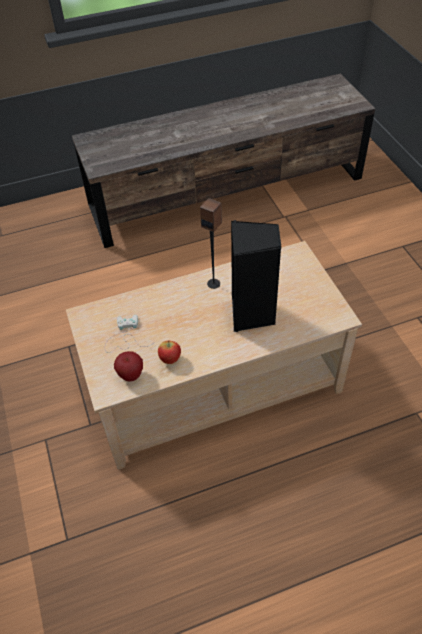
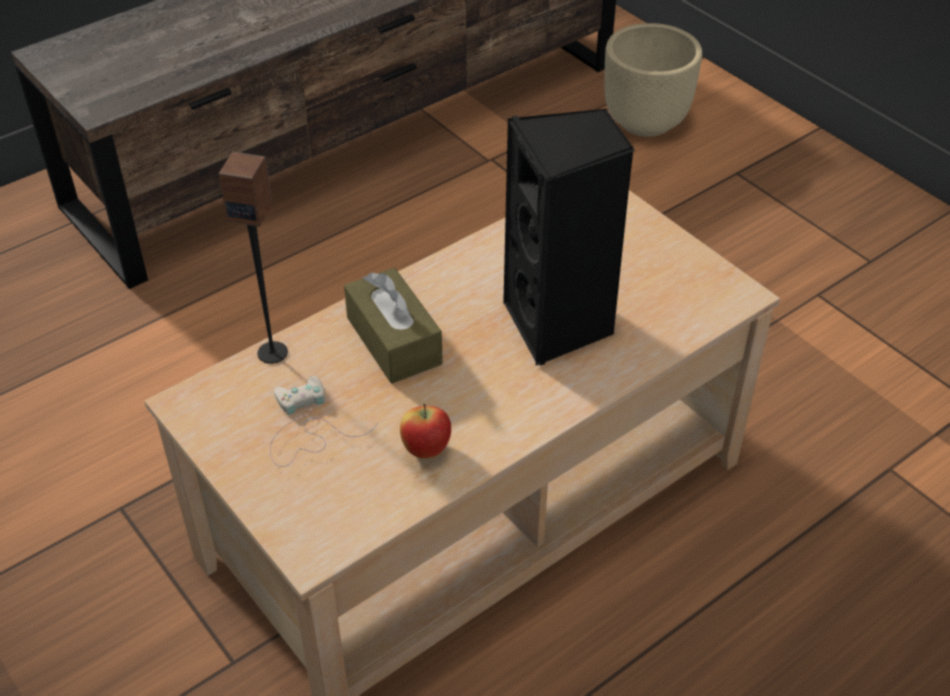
camera: 20 degrees left, 5 degrees down
(131, 375) = (353, 502): apple -> none
(177, 305) = (394, 341): none -> brown tissue box
(214, 283) = (453, 282): speaker -> speaker (273, 352)
(368, 210) = (646, 121): none -> beige planter

